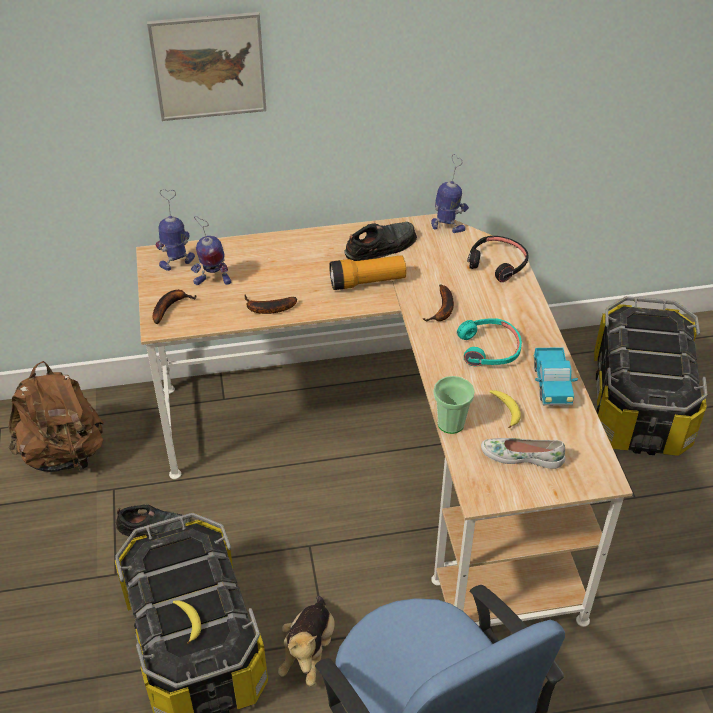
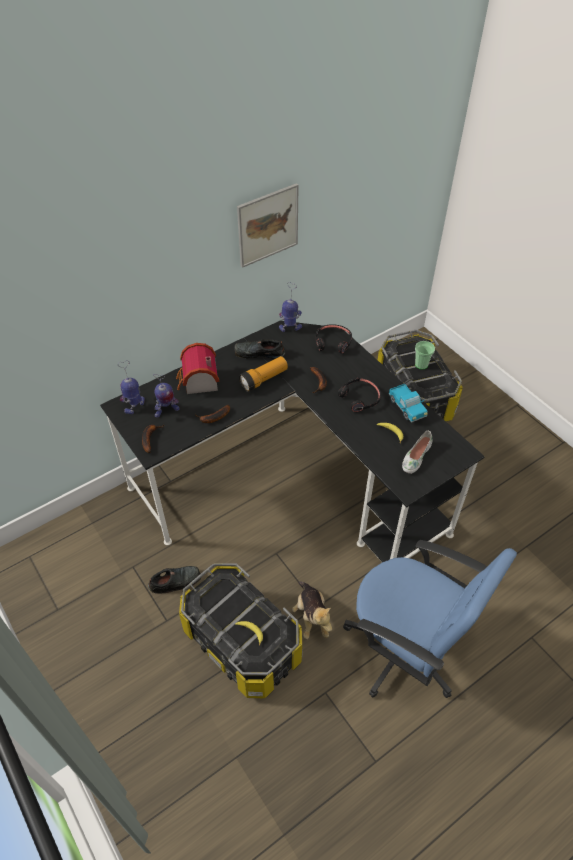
camera: 25 degrees left, 5 degrees up
(64, 454) = (85, 556): brown backpack -> none
(208, 66) = (132, 271): picture -> picture (268, 225)
(276, 258) = (198, 382): none -> toy house
(381, 246) = (258, 353): black shoe -> black shoe turned 120 degrees counterclockwise
(388, 457) = (292, 480): beige desk -> black desk
(450, 423) = (366, 452): cup -> cup (421, 364)
(489, 349) = (360, 398): turquoise headphones -> black headphones
(522, 456) = (415, 457): white shoe -> white shoe turned 45 degrees counterclockwise

